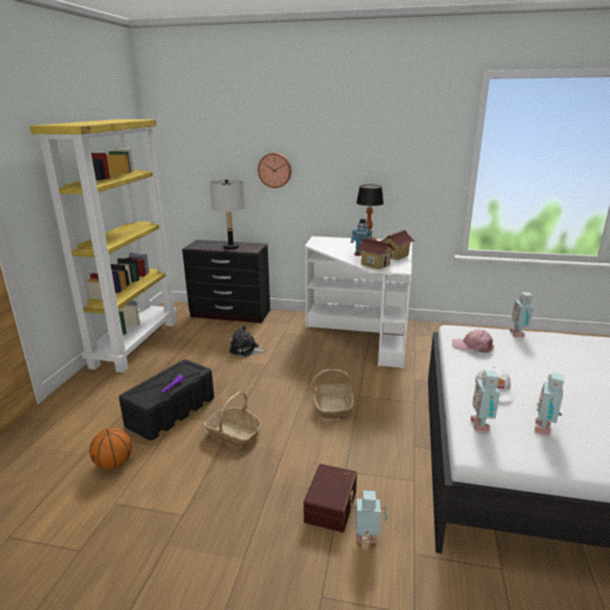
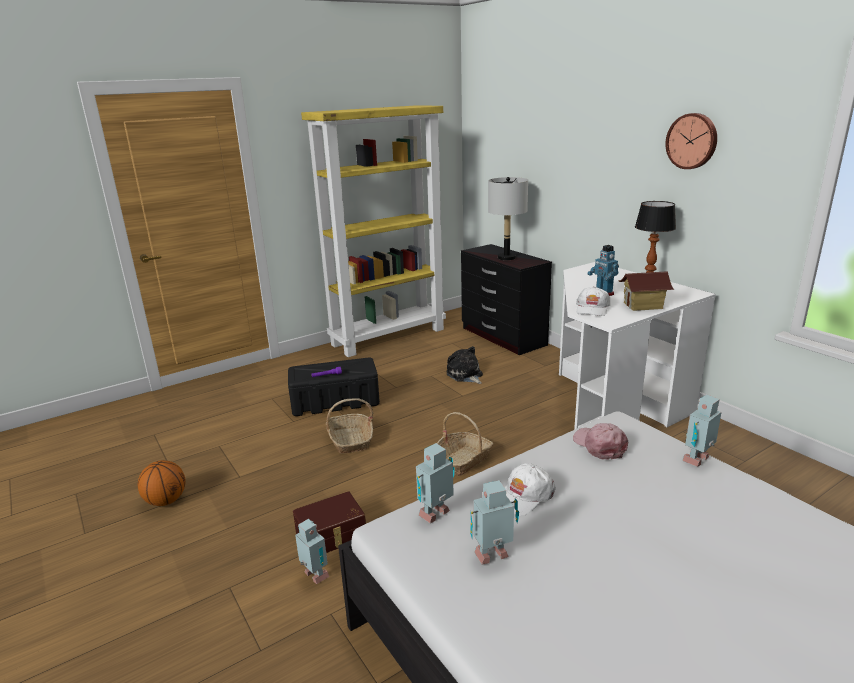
camera: 45 degrees right, 0 degrees up
(114, 464) = (253, 420): basketball -> basketball (166, 501)
(275, 170) = (568, 170): wall clock -> wall clock (692, 141)
(375, 264) = (592, 309): toy house -> white cap

